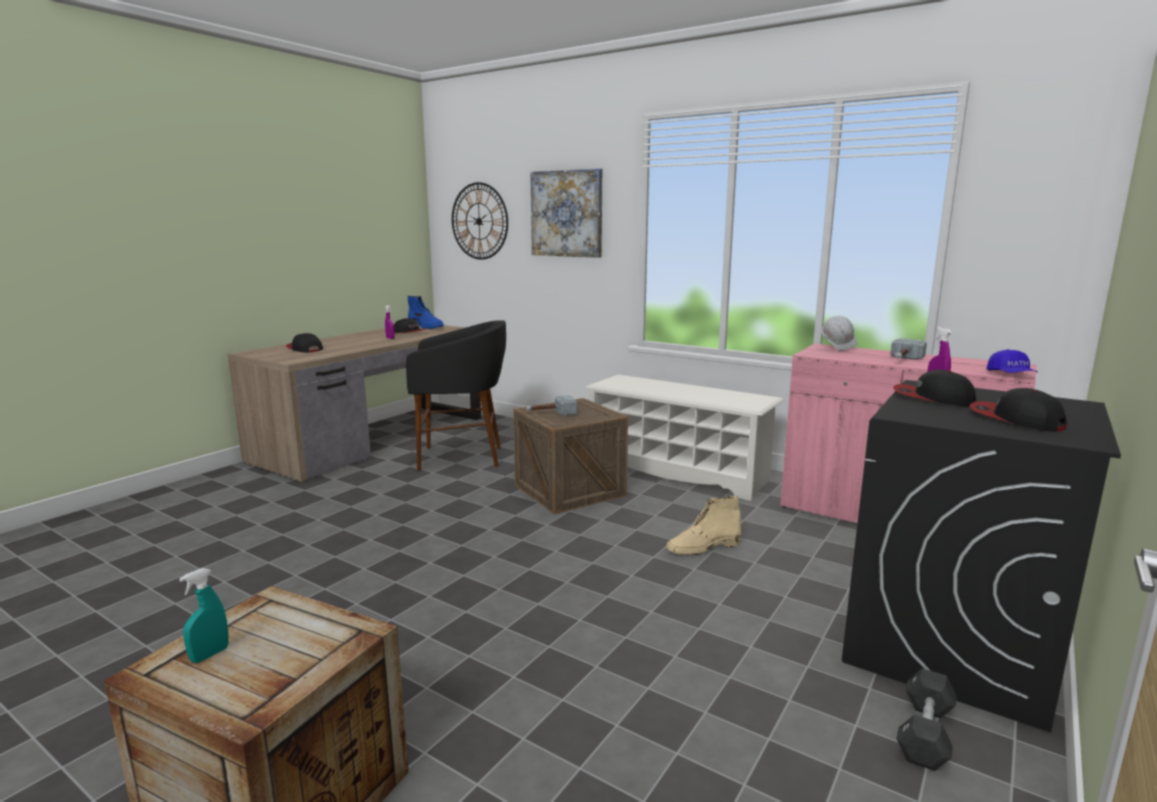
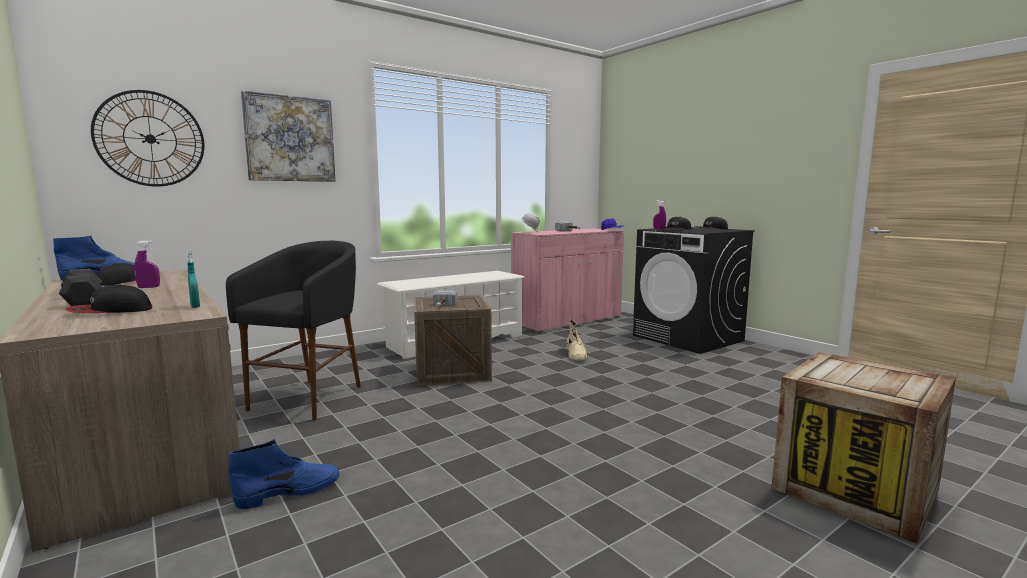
camera: 70 degrees left, 5 degrees down
(209, 655) = (883, 387): turquoise spray bottle -> turquoise spray bottle (195, 306)
(300, 494) = (290, 492): none -> blue boot
(925, 733) = (748, 354): black dumbbell -> black dumbbell (83, 301)

